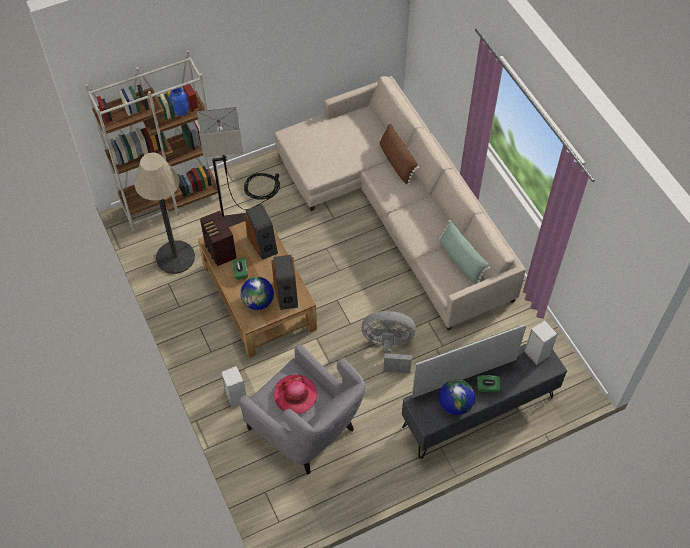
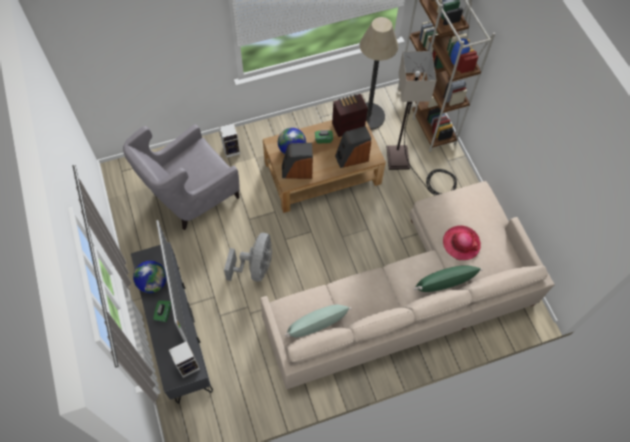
camera: 95 degrees right, 5 degrees up
(295, 395) = (197, 168): hat -> hat (461, 243)
(397, 162) = (444, 283): brown pillow -> green pillow

